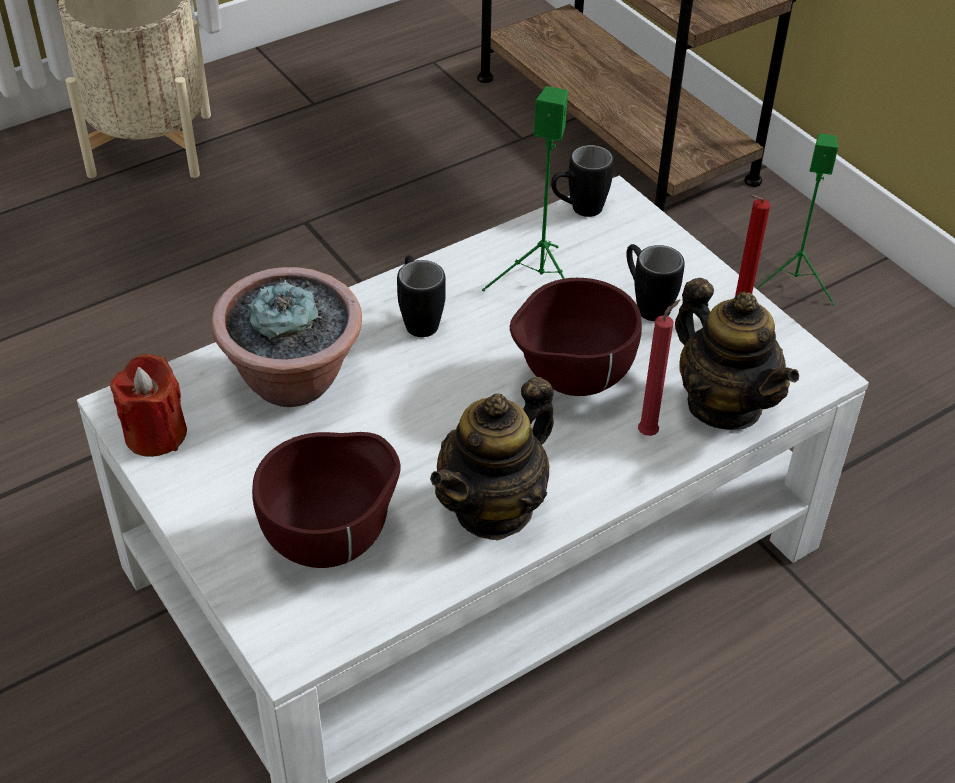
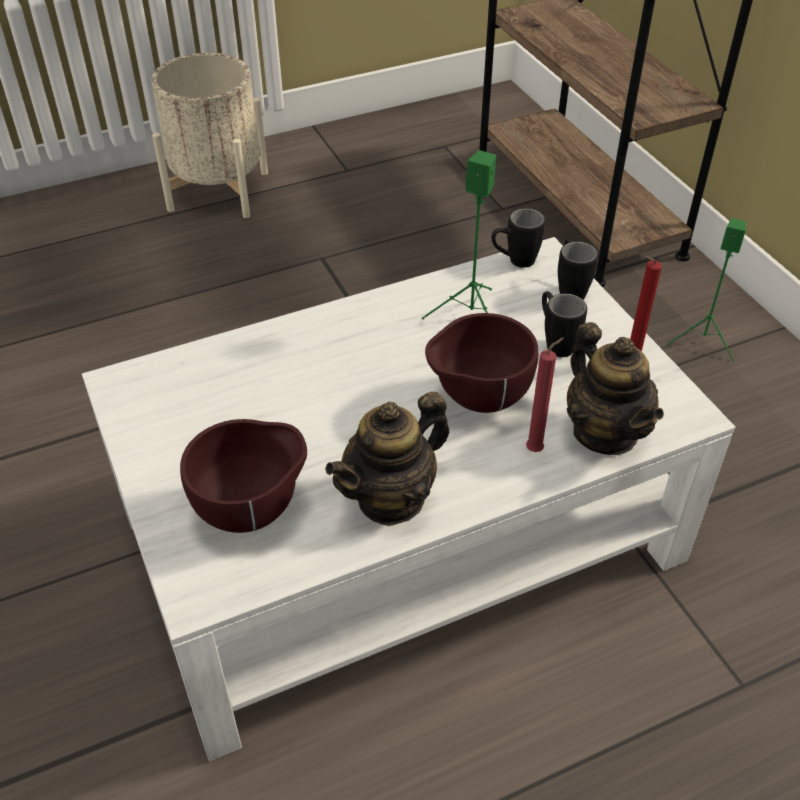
camera: 10 degrees right, 0 degrees up
(155, 434) = (134, 407): red candle -> none
(294, 381) = (254, 376): potted plant -> none
(418, 318) = (365, 336): black mug -> black mug (569, 289)

